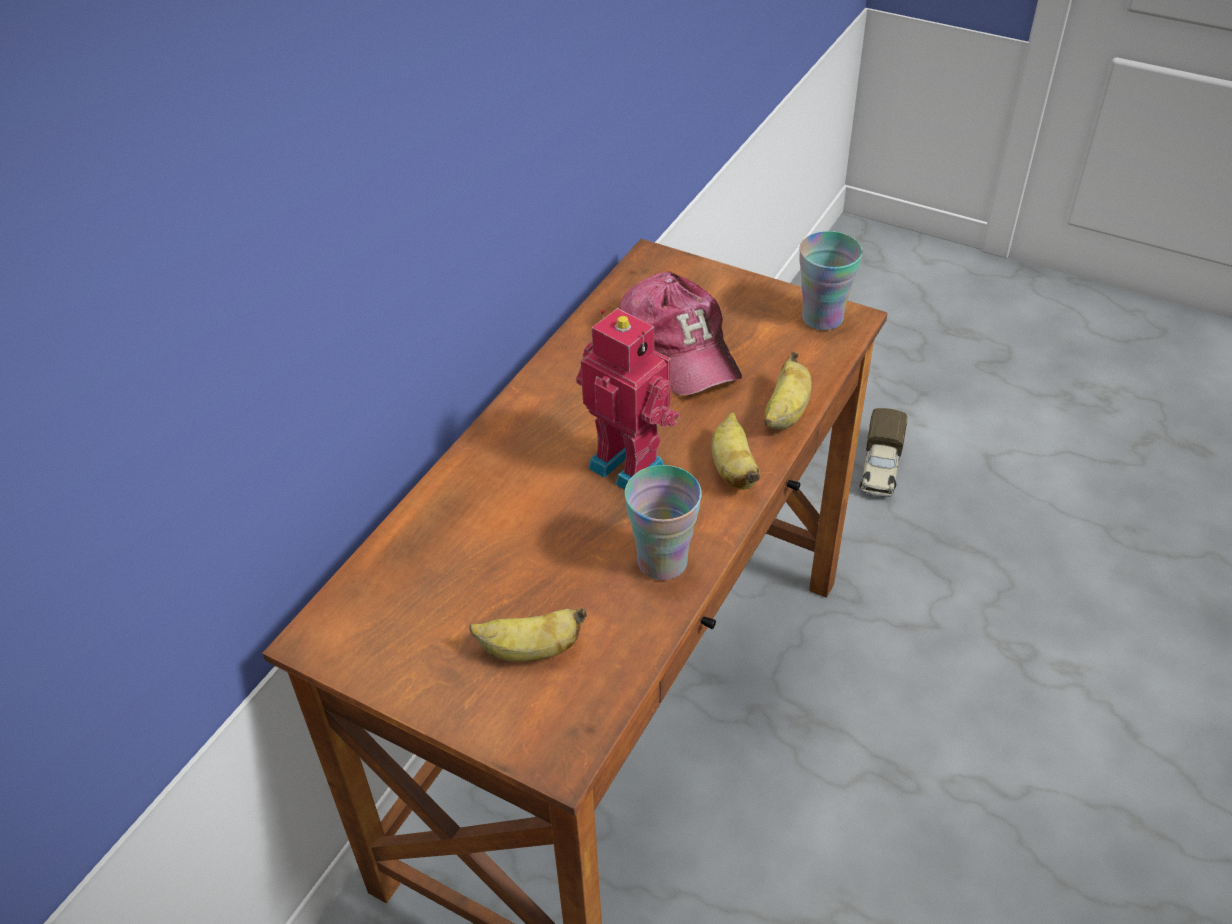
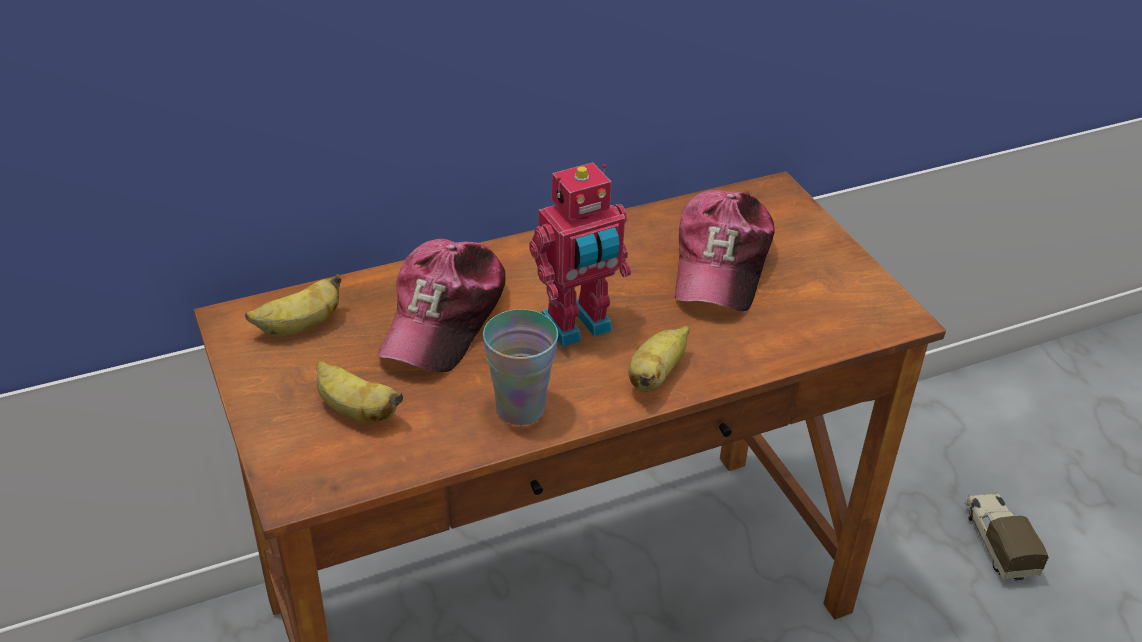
camera: 35 degrees right, 5 degrees down
(511, 521) = (444, 318): none -> cap
(629, 463) = (578, 327): toy robot -> toy robot turned 75 degrees clockwise
(785, 413) = (751, 359): banana -> banana (299, 326)
(822, 318) = (875, 304): cup -> none
(880, 468) = (997, 543): toy truck -> toy truck turned 120 degrees clockwise

